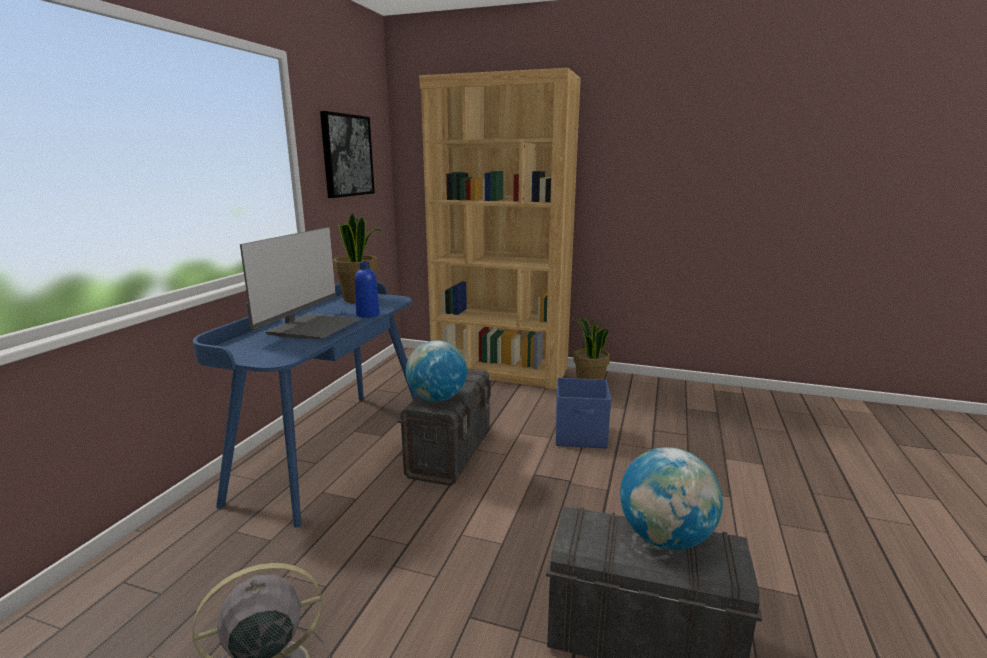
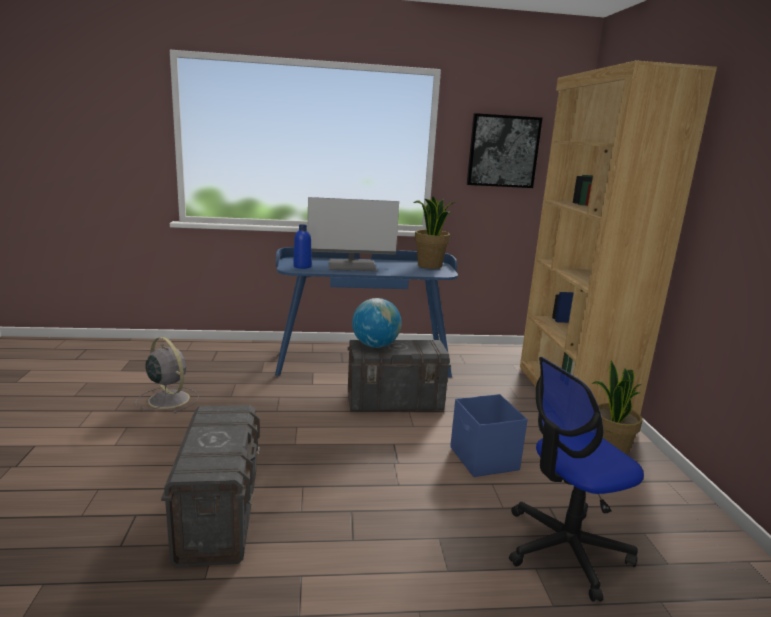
camera: 65 degrees right, 0 degrees up
(368, 314) = (396, 272): blue bottle -> blue bottle (302, 266)
(665, 538) = (223, 443): globe -> none
(703, 440) = (565, 549): none -> office chair

